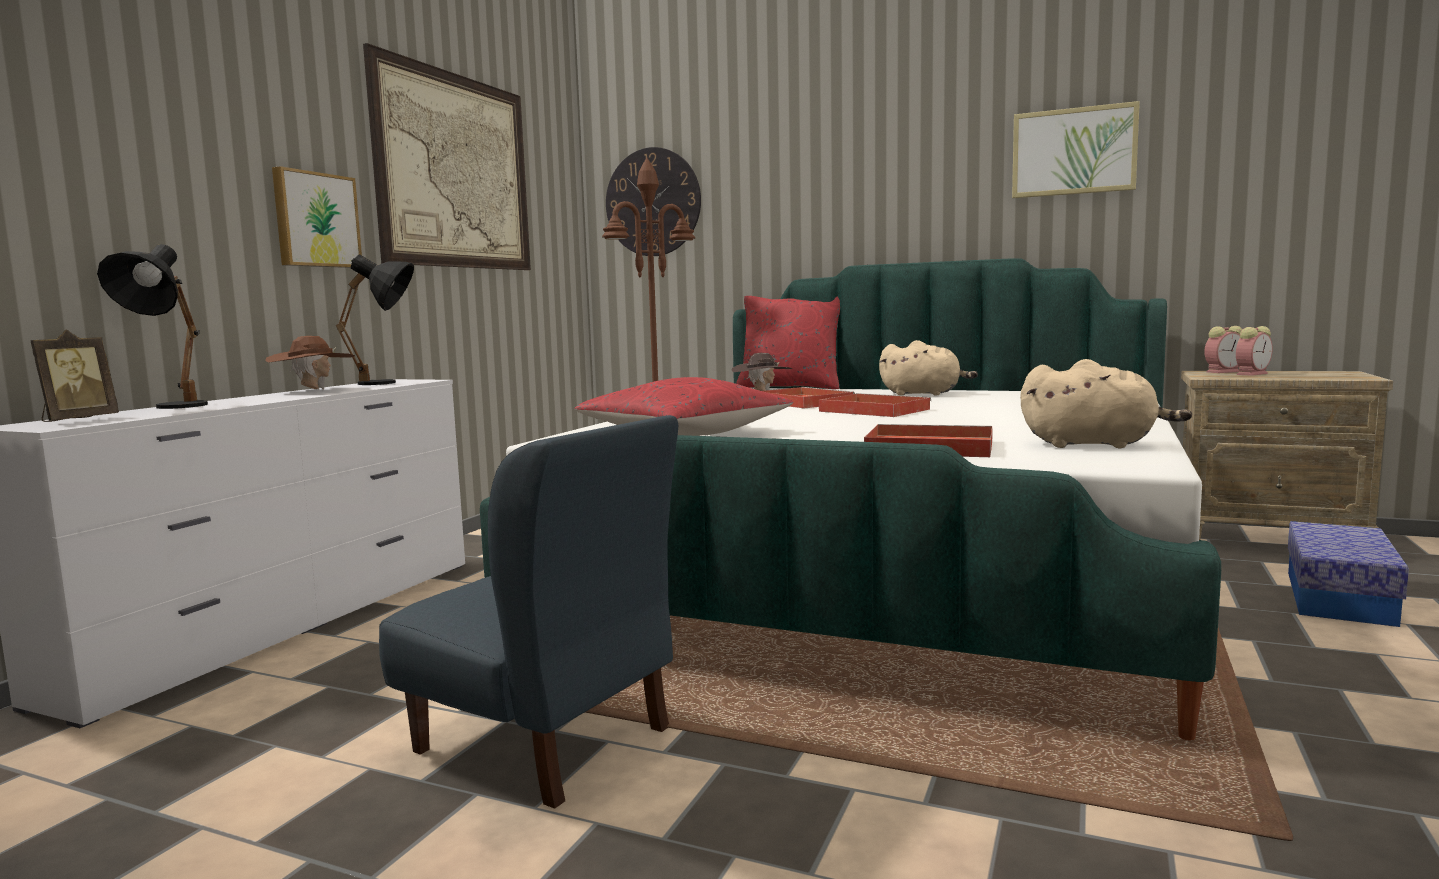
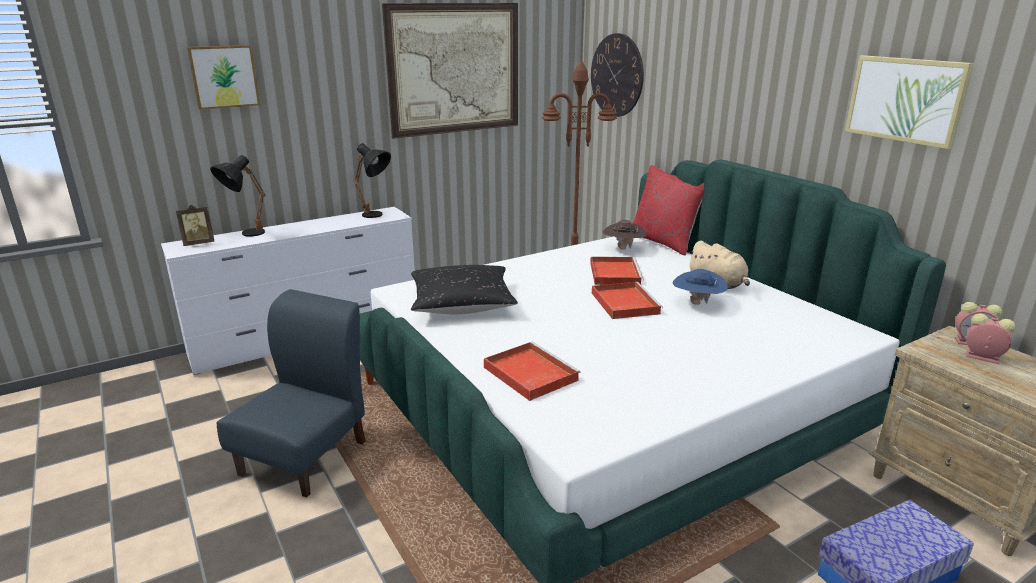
camera: 35 degrees right, 15 degrees up
(313, 391) = (329, 222): brown hat -> none
(315, 220) = (345, 120): picture -> picture (224, 76)
(544, 740) = (305, 457): blue chair -> blue chair turned 135 degrees counterclockwise
(684, 434) = (462, 303): red pillow -> black pillow
(943, 402) = (697, 304): none -> blue hat
(1094, 445) = (621, 410): beige plush toy -> none
(1252, 374) = (981, 357): alarm clock -> alarm clock turned 150 degrees counterclockwise

